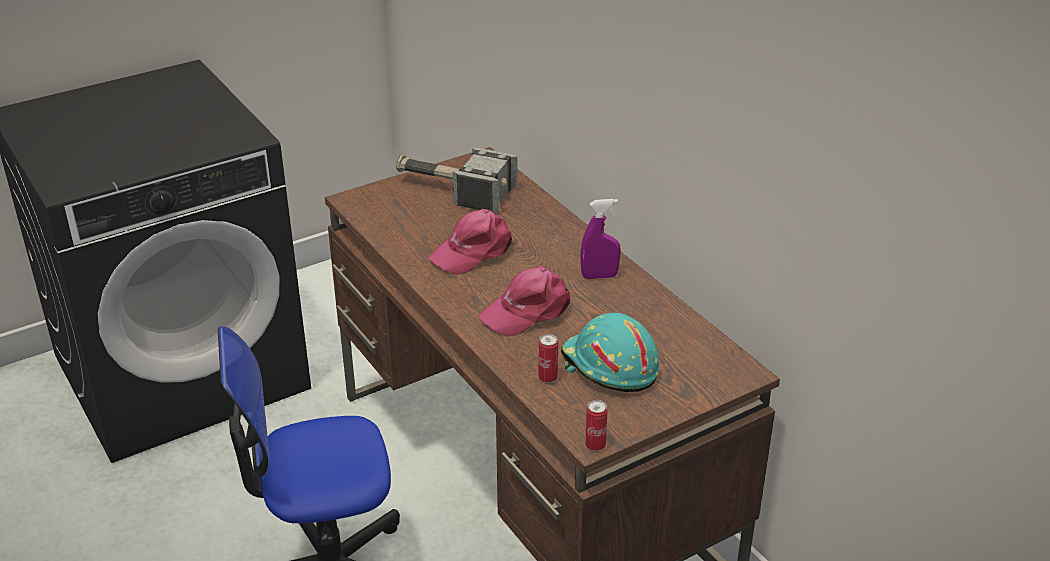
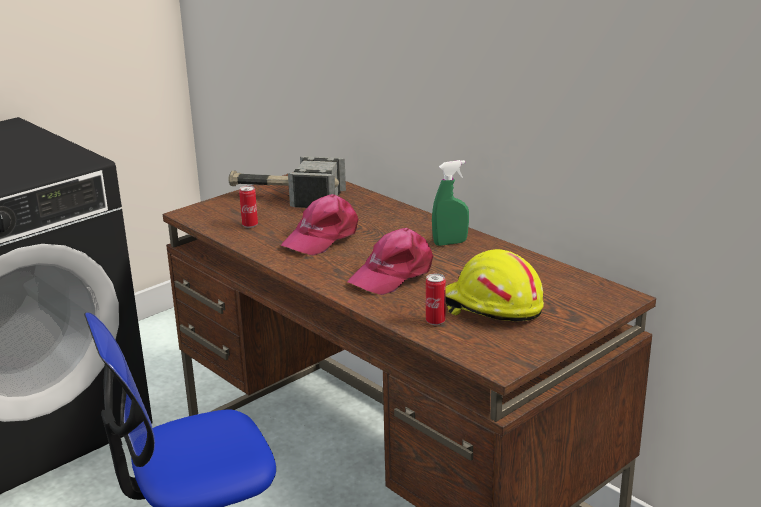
camera: 10 degrees left, 10 degrees down
(595, 445) = (507, 368): can -> can (250, 225)
(599, 276) = (450, 243): purple spray bottle -> green spray bottle
(609, 367) = (491, 307): turquoise hard hat -> yellow hard hat

